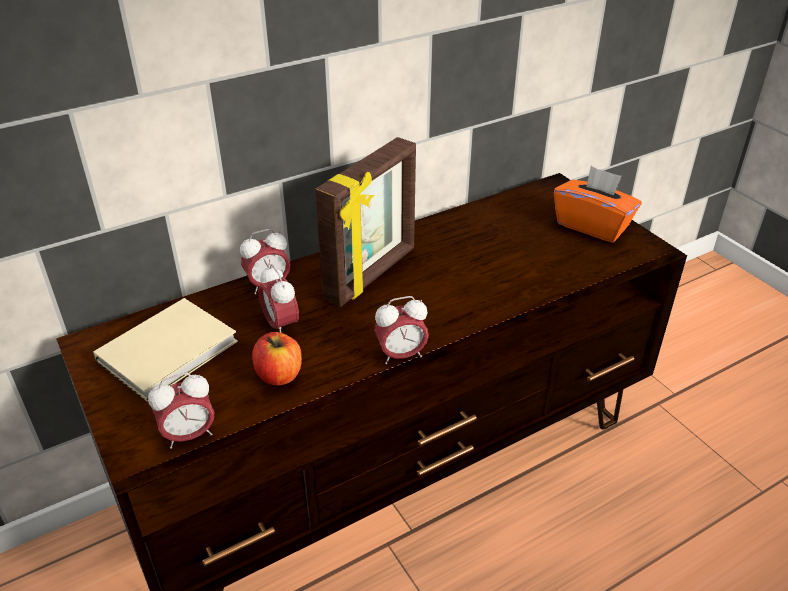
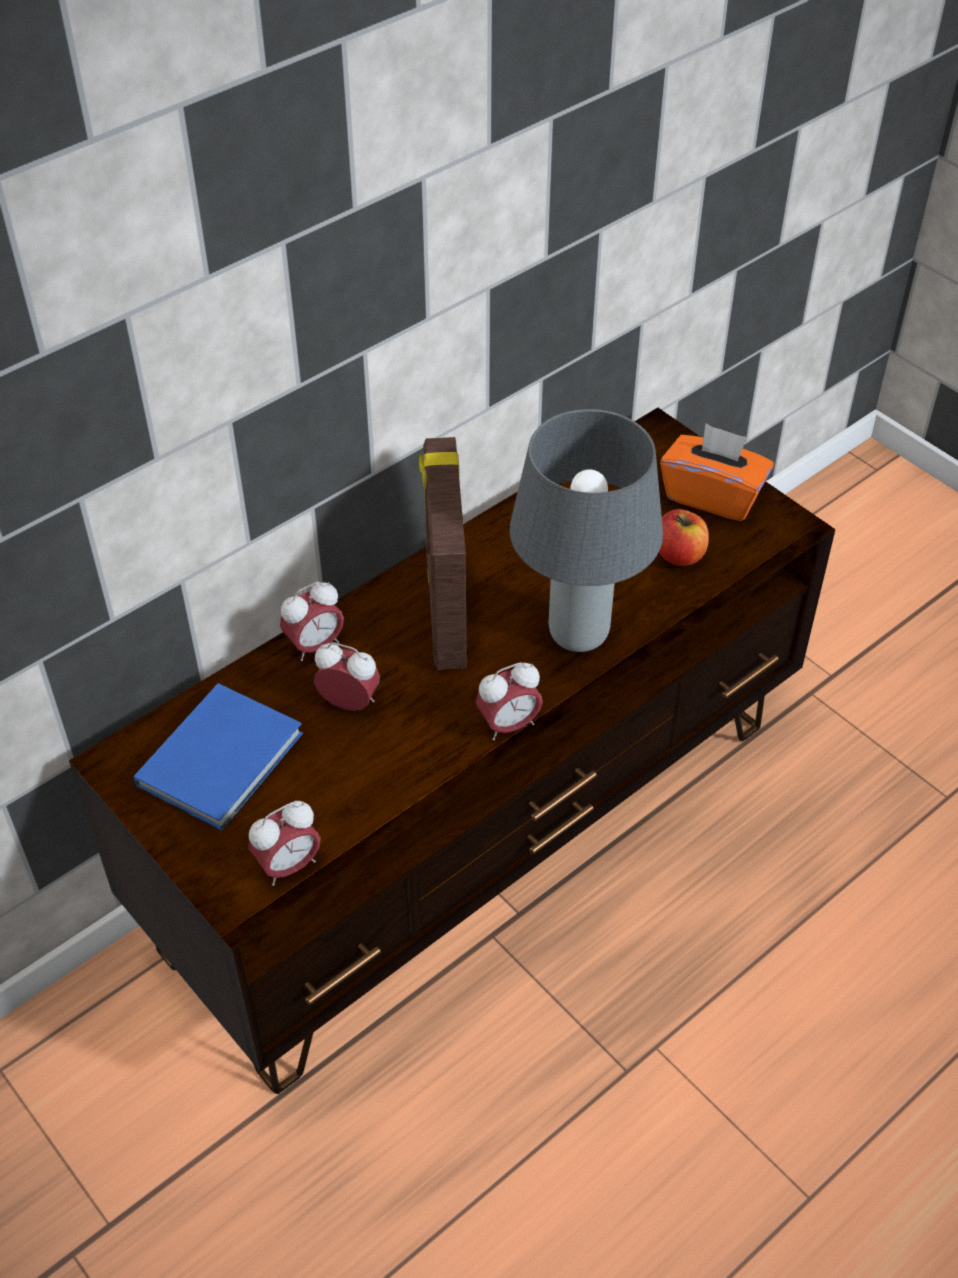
camera: 10 degrees left, 10 degrees up
(172, 351) = (225, 758): beige book -> blue book
(279, 375) = (369, 773): apple -> apple (679, 555)
(281, 325) = (349, 703): alarm clock -> alarm clock turned 150 degrees clockwise
(372, 275) = (444, 611): picture frame -> picture frame turned 150 degrees clockwise
(472, 301) = (579, 636): none -> grey table lamp

